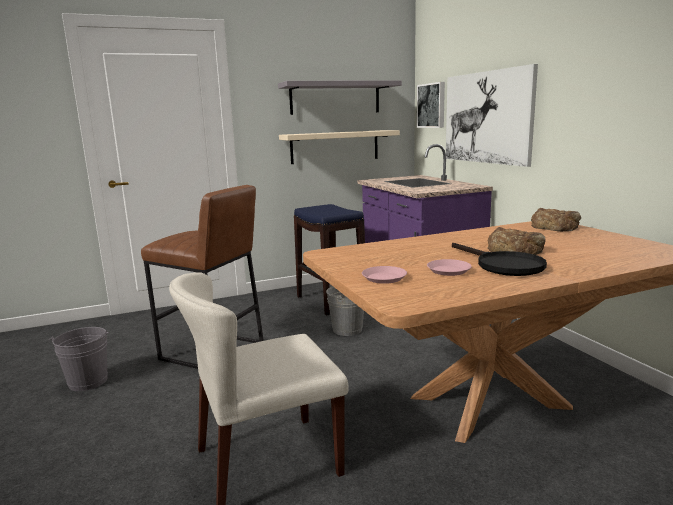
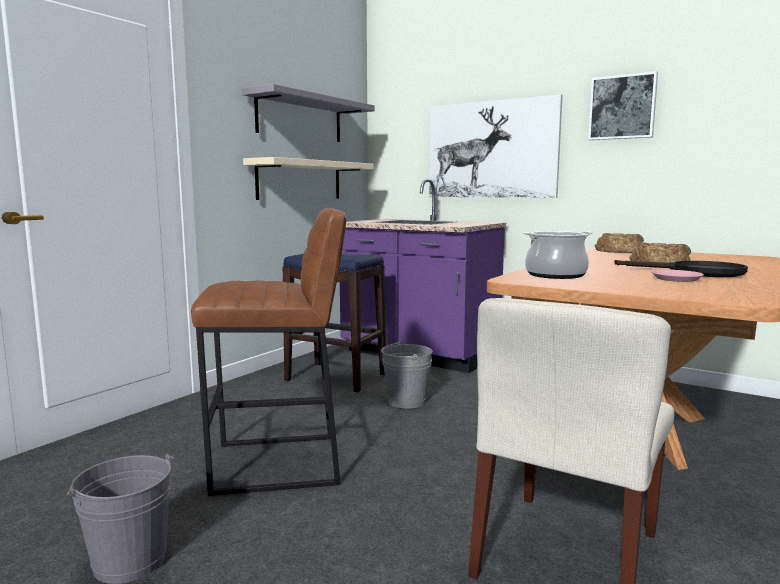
camera: 35 degrees left, 5 degrees down
(371, 252) = (555, 275): none -> cooking pot
(384, 278) = (653, 288): pink plate -> none
(432, 105) = (400, 138): picture -> picture (622, 107)

